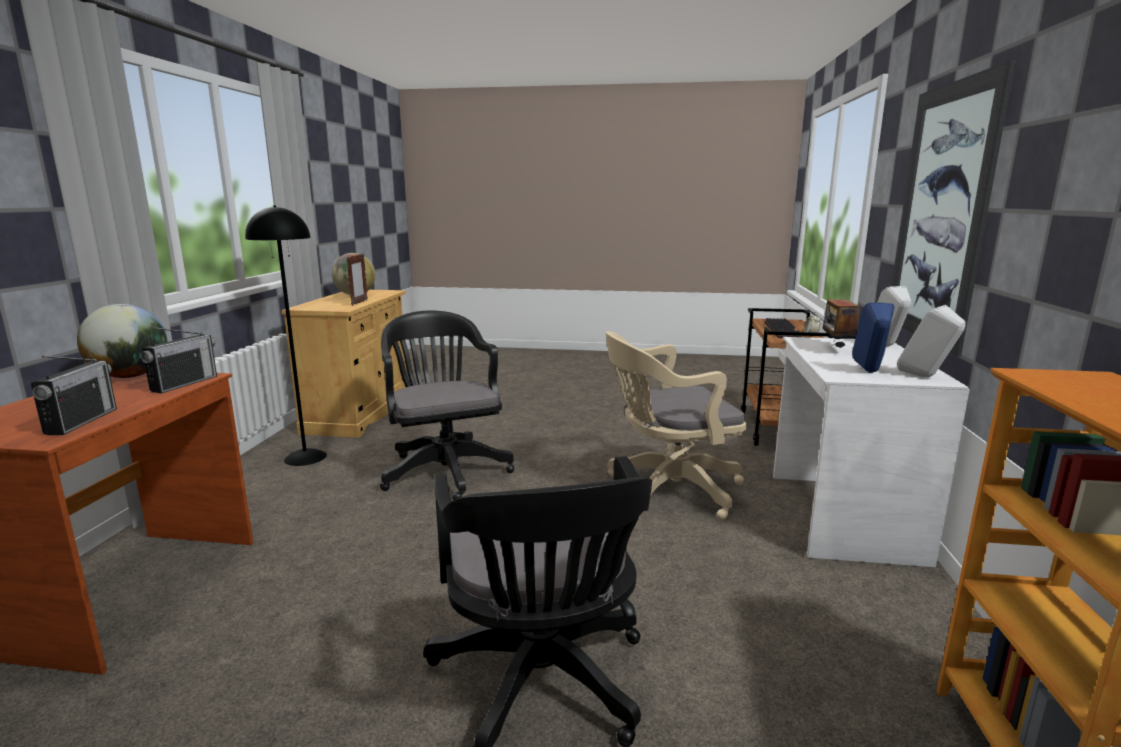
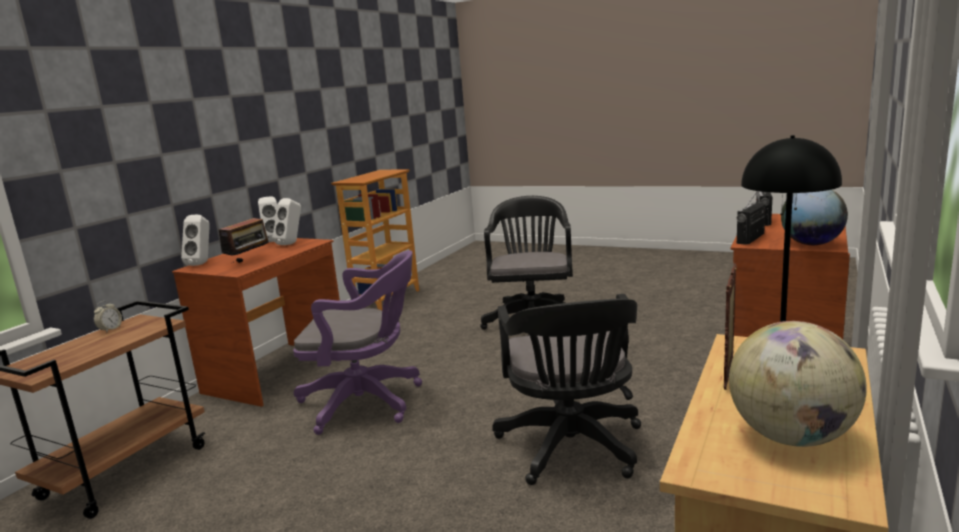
camera: 160 degrees left, 0 degrees up
(667, 490) = (367, 402): beige office chair -> purple office chair
(783, 331) = (104, 342): keyboard -> none
(840, 515) = (278, 372): white desk -> brown desk
(870, 372) = (292, 243): blue speaker -> white speaker
(940, 214) = (181, 156): picture -> none

